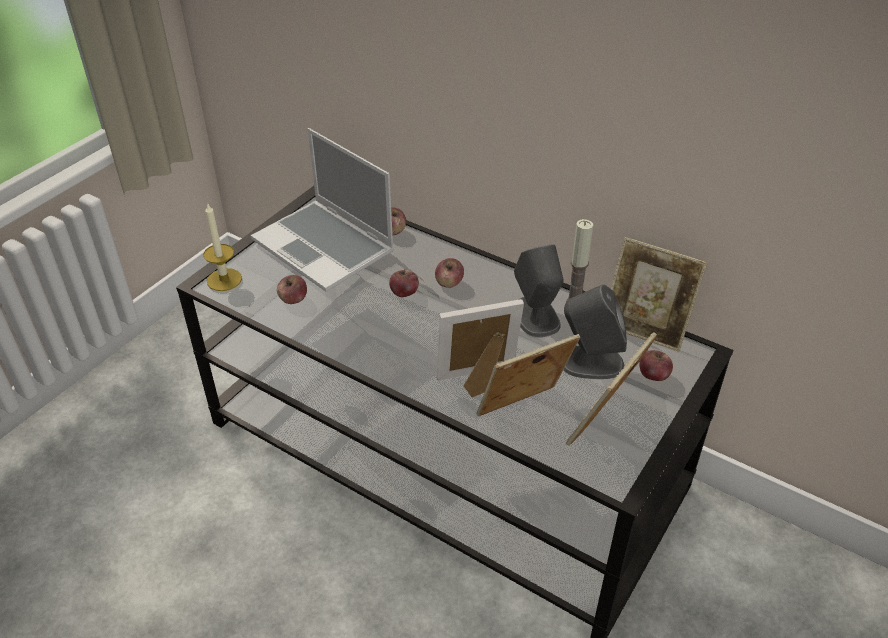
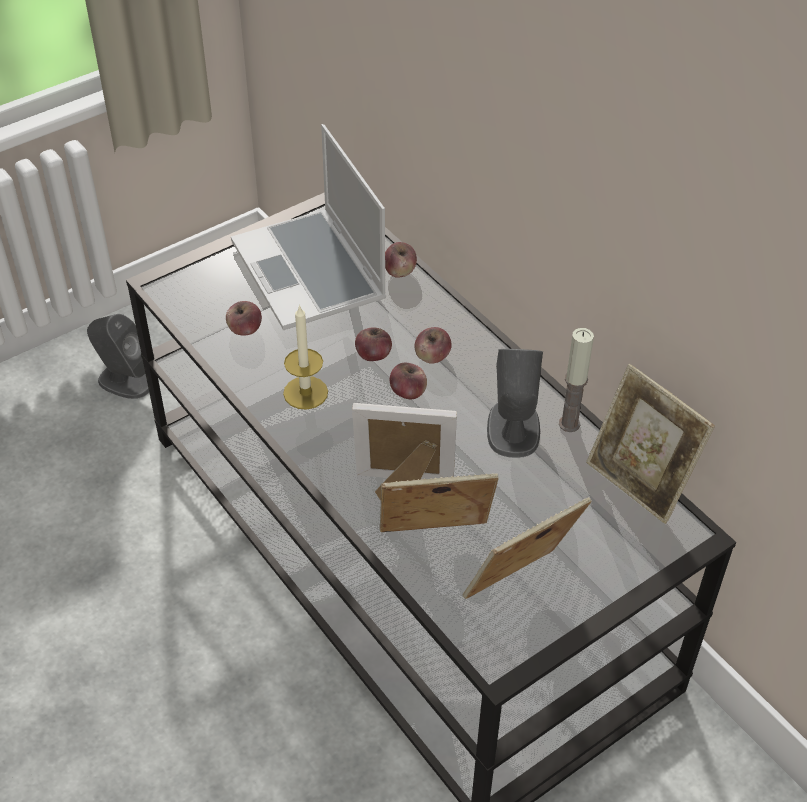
camera: 20 degrees right, 5 degrees up
(224, 279) = (180, 284): candle -> candle (305, 392)
(590, 362) = (547, 506): grey speaker -> grey speaker (125, 381)
(653, 375) = (615, 544): apple -> apple (408, 392)

